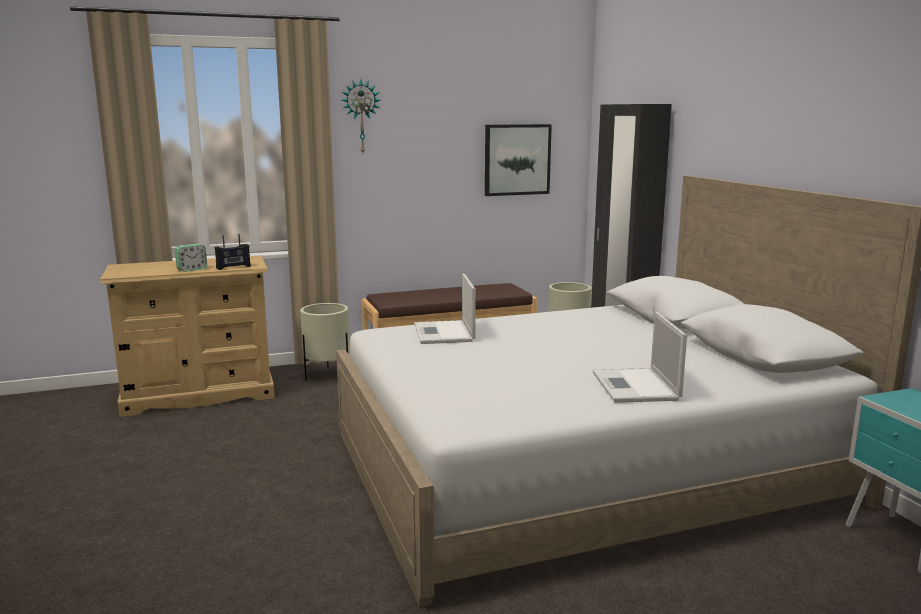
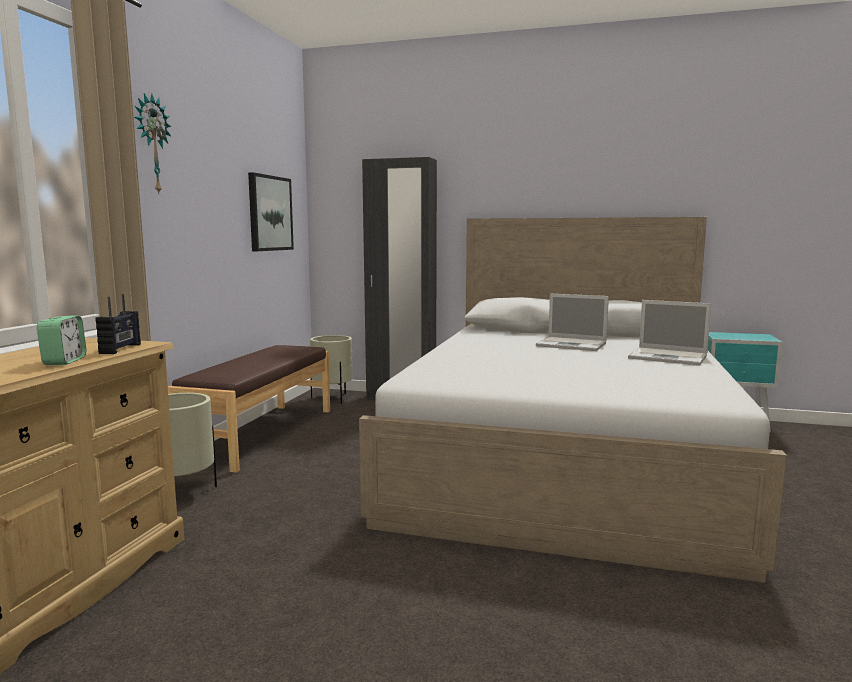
camera: 55 degrees left, 5 degrees down
(444, 333) = (458, 366): laptop -> laptop (573, 344)

